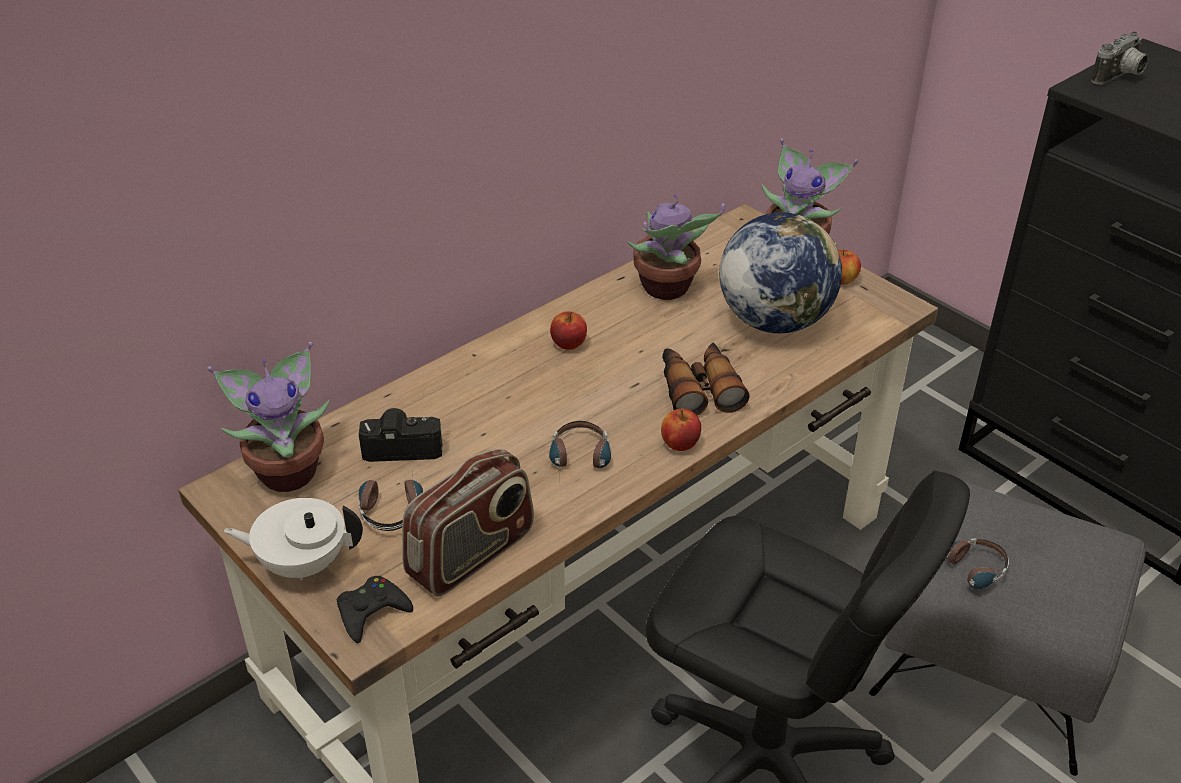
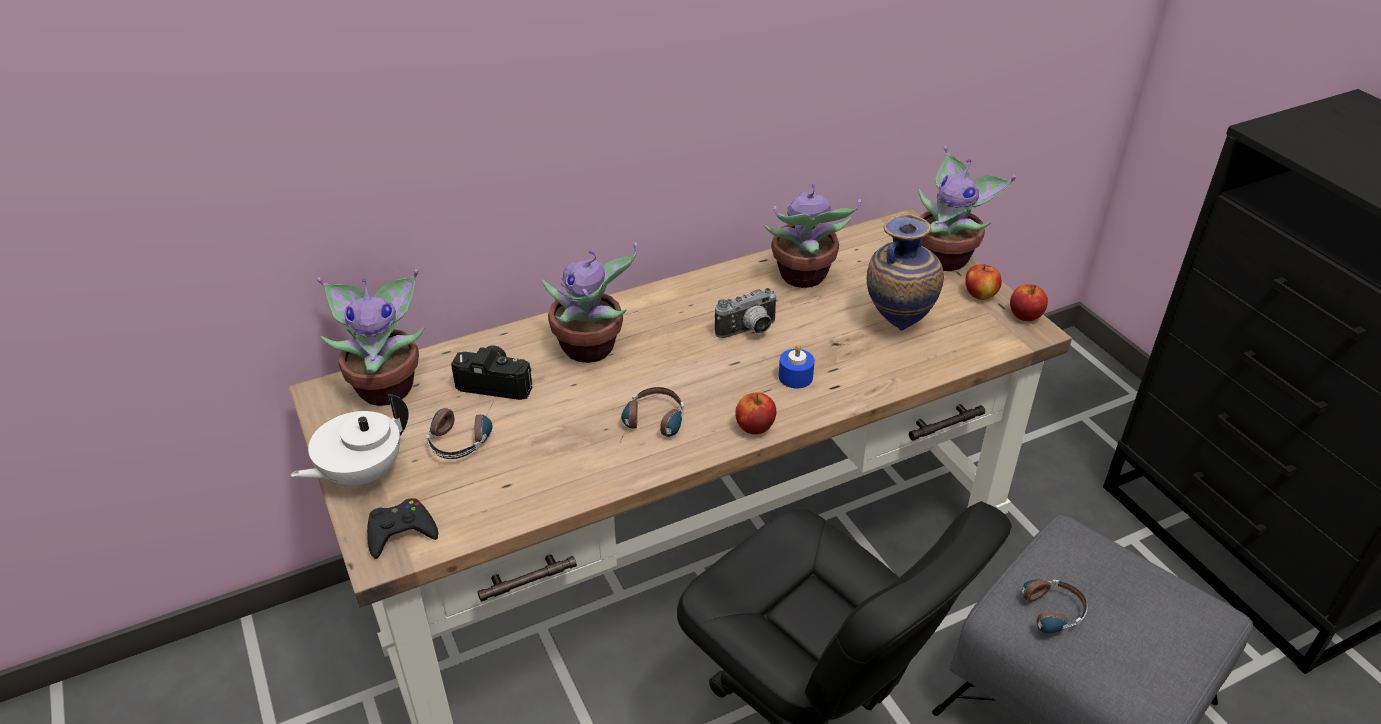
camera: 15 degrees right, 0 degrees up
(302, 563) = (361, 474): white teapot -> white teapot turned 60 degrees counterclockwise
(472, 555) = (514, 496): radio -> none
(485, 396) = (590, 349): none -> potted plant
(568, 344) = (688, 314): apple -> apple (1025, 316)
(699, 388) = (795, 377): binoculars -> blue candle
(774, 321) = (897, 324): globe -> vase
(1119, 77) = (1314, 124): camera -> camera (749, 331)

